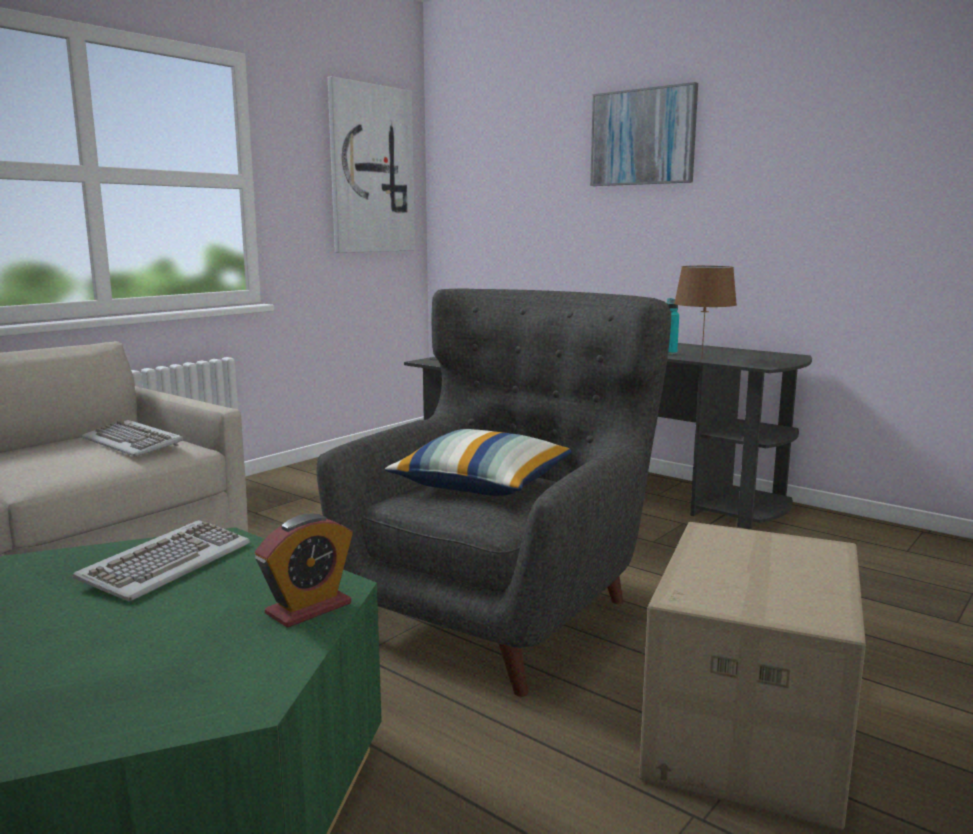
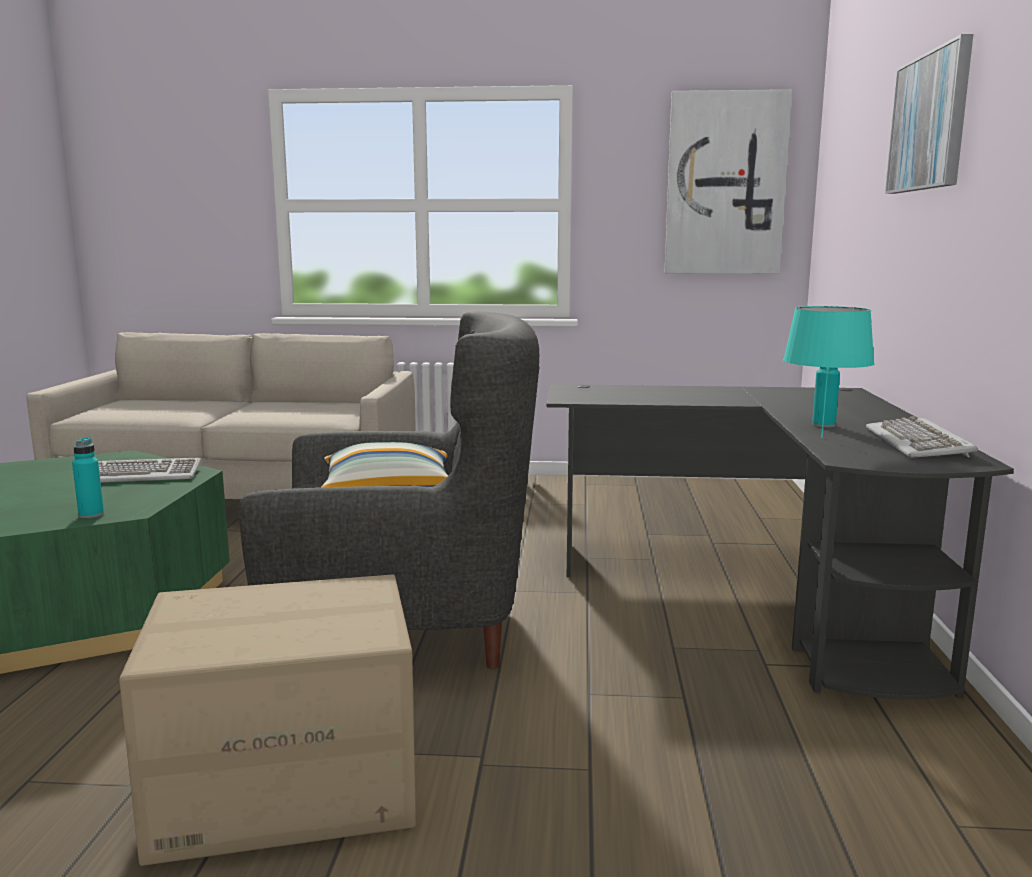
camera: 55 degrees right, 0 degrees up
(134, 443) = (328, 410): keyboard -> keyboard (918, 444)
(308, 609) = (91, 515): alarm clock -> turquoise bottle
(702, 358) = (822, 438): brown table lamp -> turquoise table lamp

